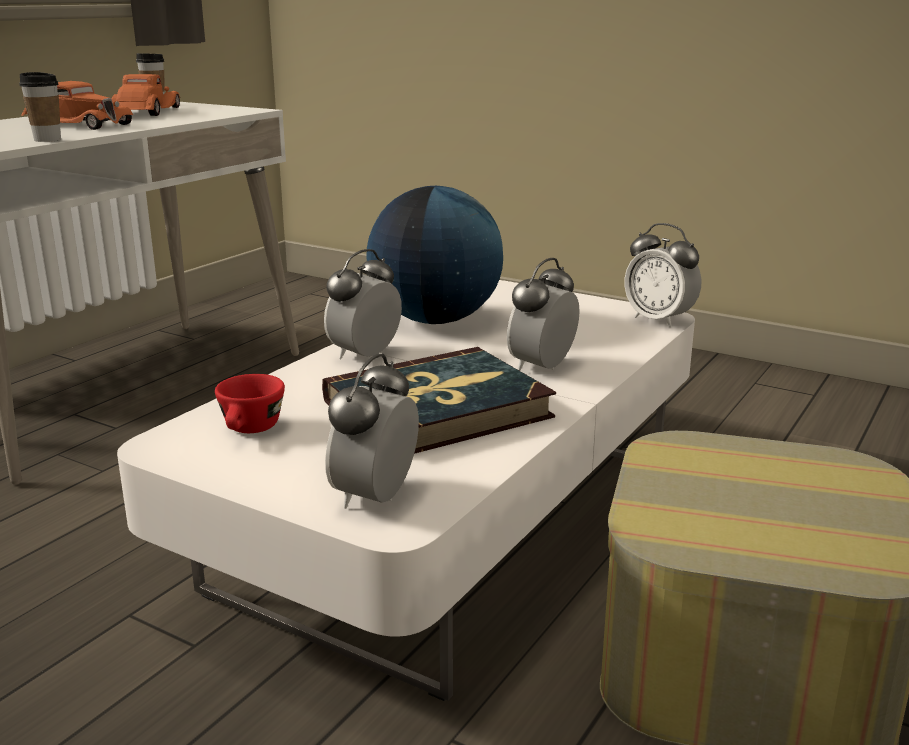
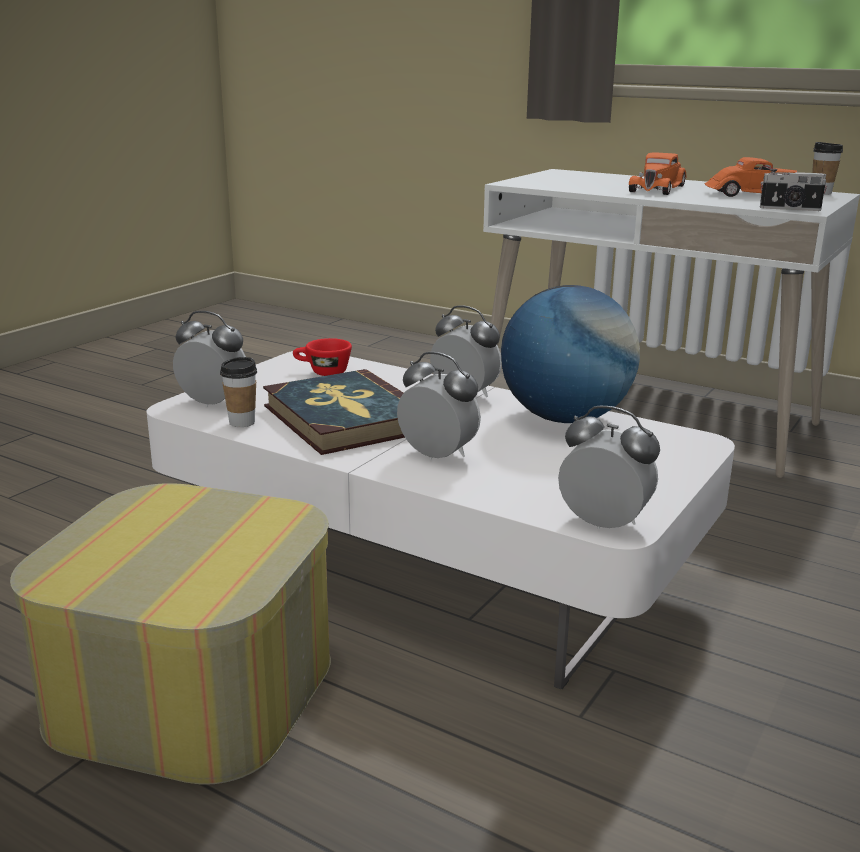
camera: 90 degrees right, 0 degrees up
(47, 140) = (571, 189): cup -> cup (242, 422)
(242, 111) = (790, 209): none -> camera
(659, 320) = (603, 524): alarm clock -> alarm clock turned 75 degrees clockwise

